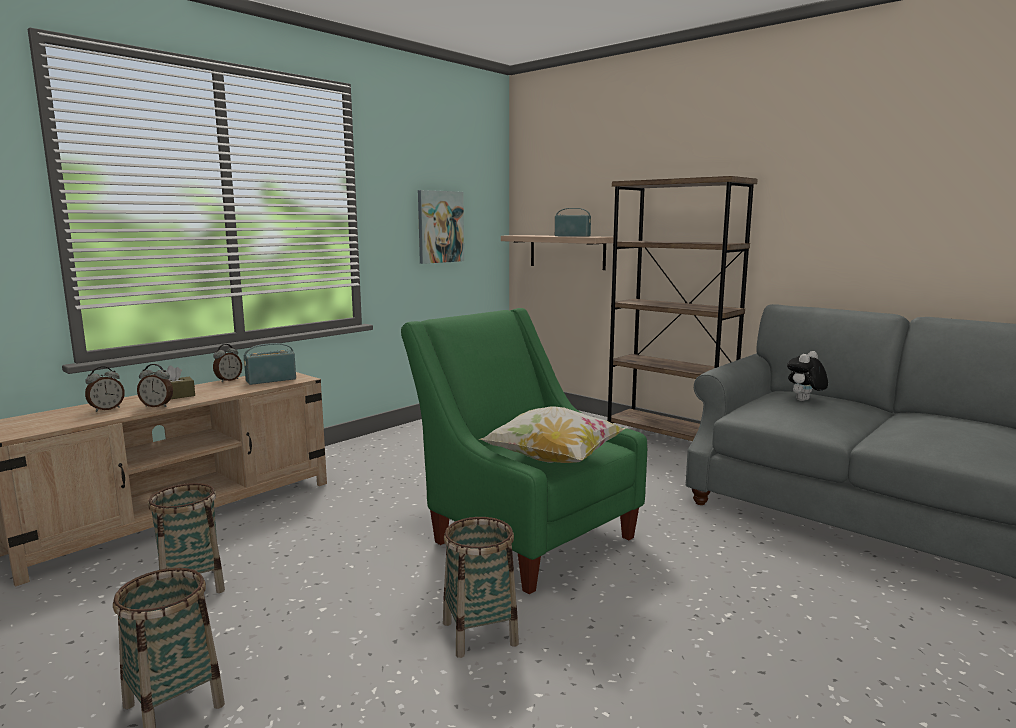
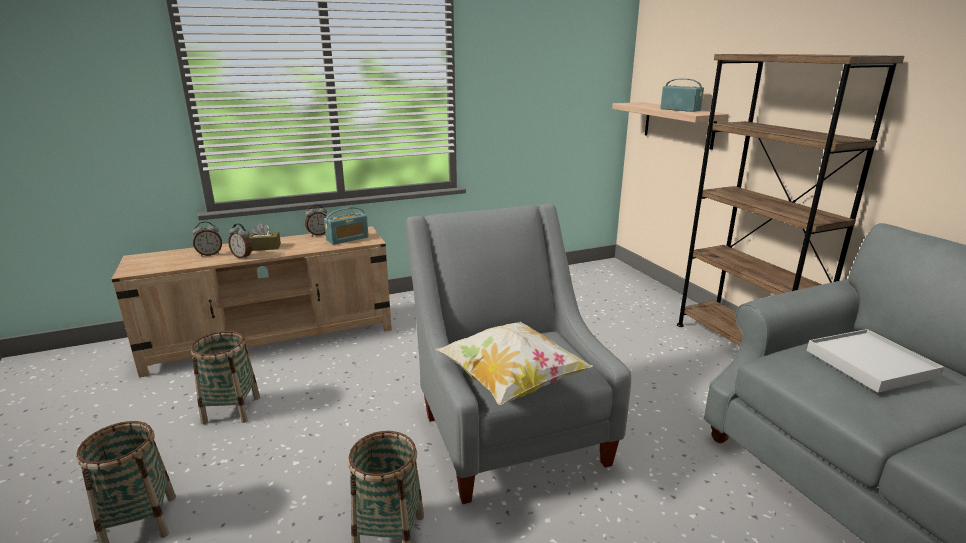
camera: 25 degrees right, 10 degrees up
(271, 380) = (347, 239): radio -> radio turned 150 degrees clockwise
(440, 227) = (547, 94): picture -> none
(524, 534) = (509, 430): green armchair -> grey armchair
(804, 401) = (870, 364): plush toy -> white tray

